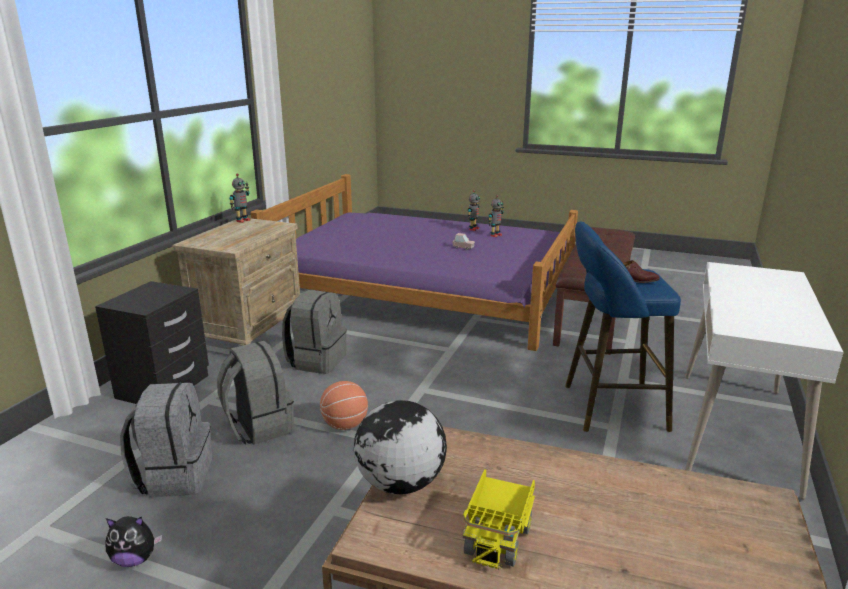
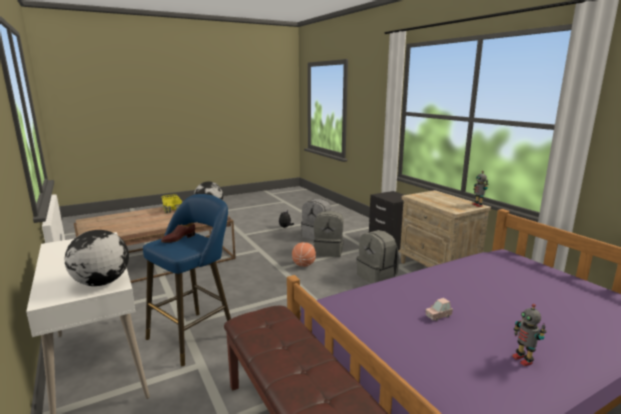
camera: 130 degrees right, 5 degrees down
(495, 235) = (476, 361): toy robot -> none
(737, 272) = (101, 283): none -> globe

